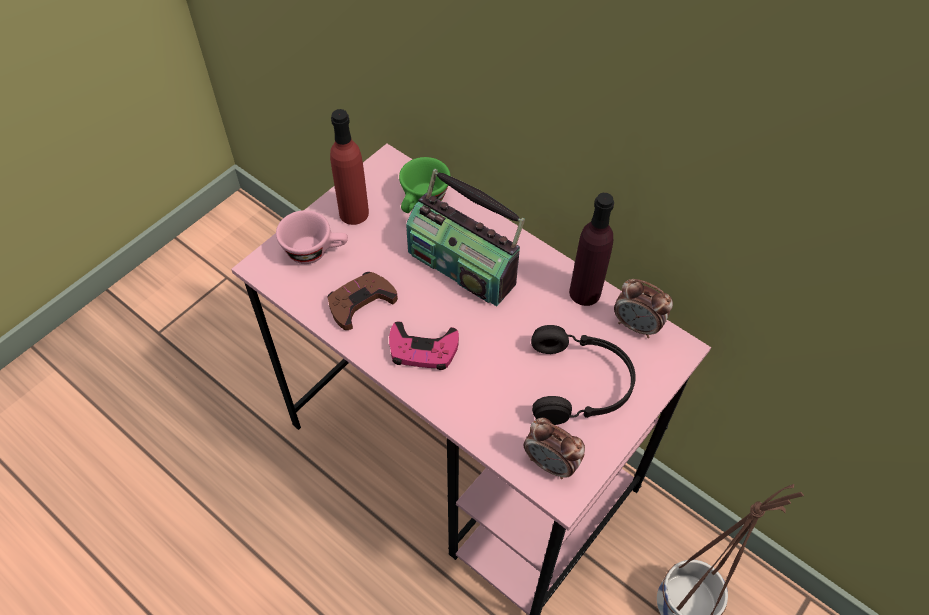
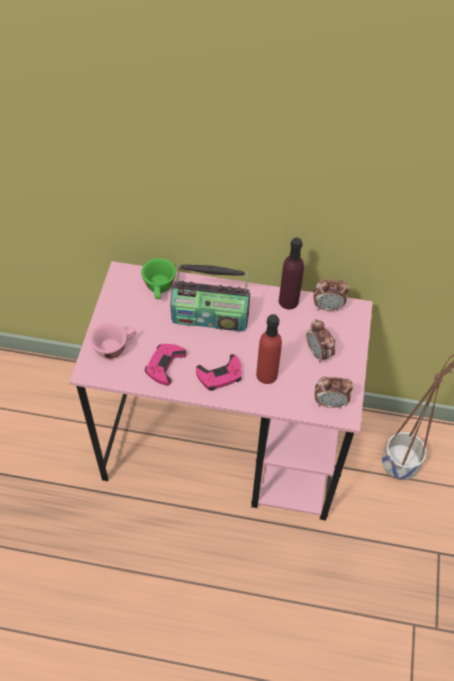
camera: 30 degrees left, 0 degrees up
(354, 213) = (122, 313): red bottle -> red bottle (267, 374)
(360, 302) = (165, 365): brown game controller -> pink game controller
(580, 384) = (318, 353): black headphones -> alarm clock

